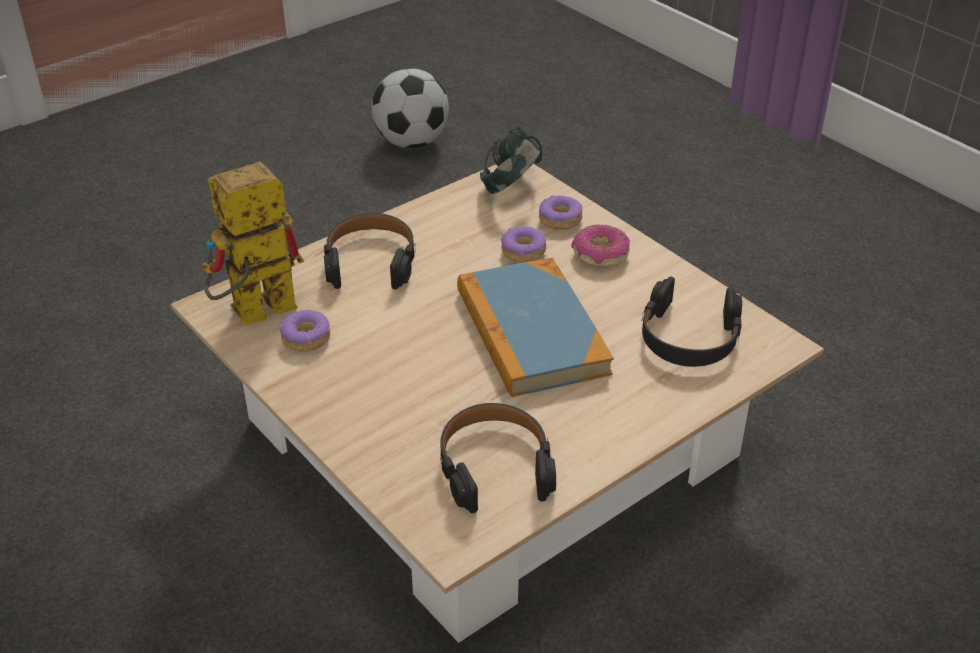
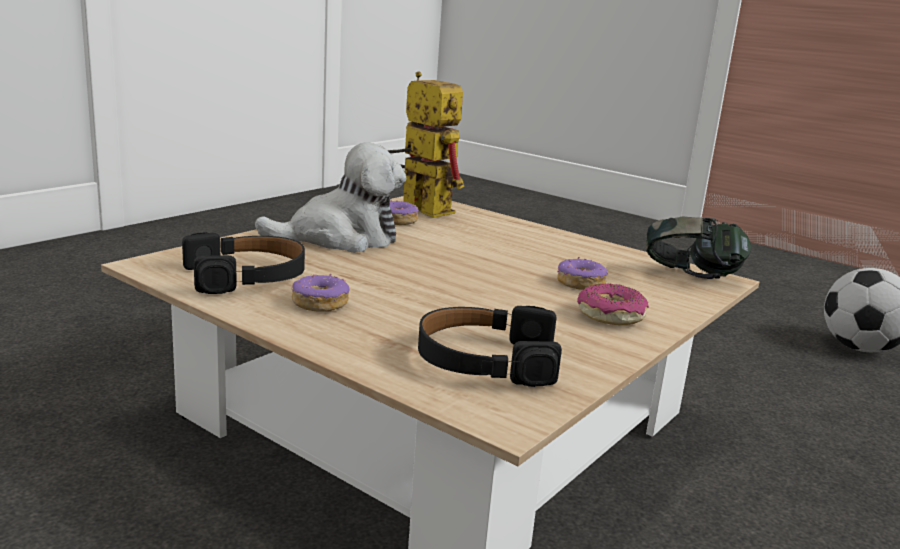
camera: 75 degrees right, 20 degrees down
(371, 261) = (513, 234): black headphones -> none
(372, 389) = (340, 239): none -> plush toy
(531, 332) = (448, 287): book -> none
(559, 220) = (656, 298): donut -> donut (319, 303)

